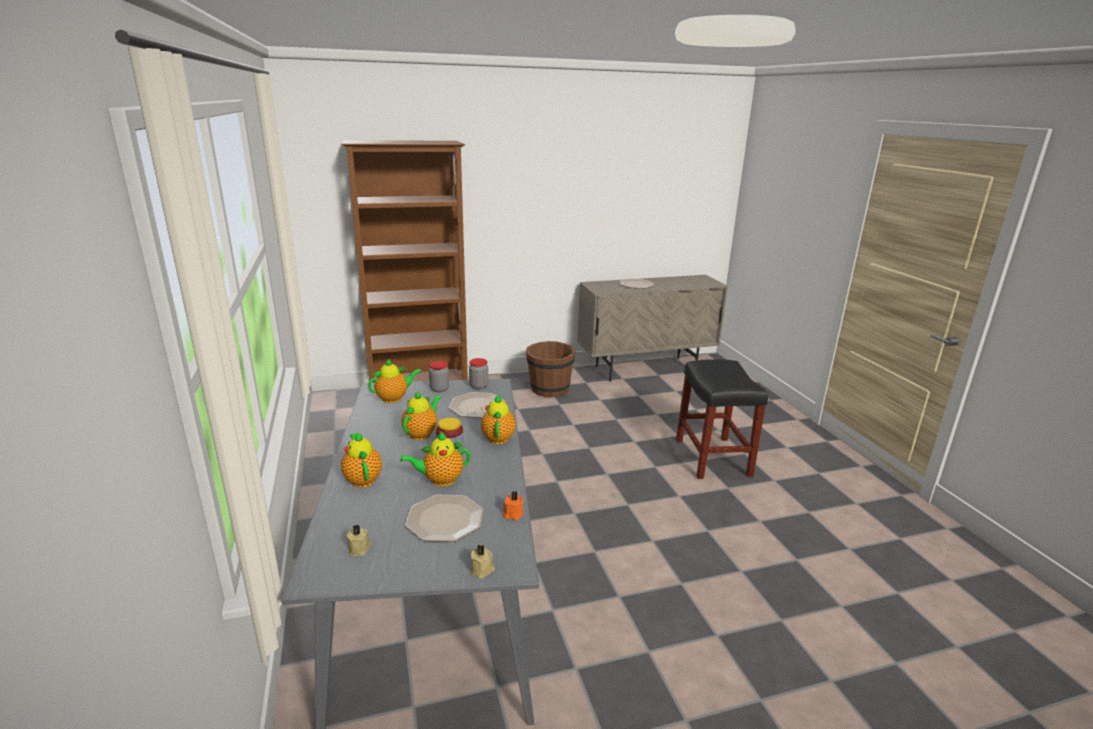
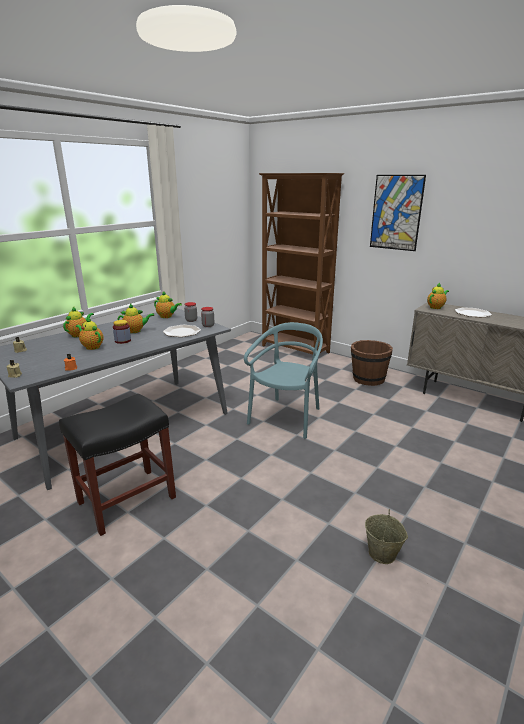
camera: 55 degrees right, 0 degrees up
(446, 519) = (55, 357): plate -> none
(498, 437) = (151, 345): teapot -> teapot (436, 307)
(530, 187) = (396, 213): none -> picture
(567, 465) = (286, 417): none -> turquoise chair
(713, 458) = (389, 472): black stool -> black stool (125, 500)
(812, 513) = (382, 553): none -> beige bucket

